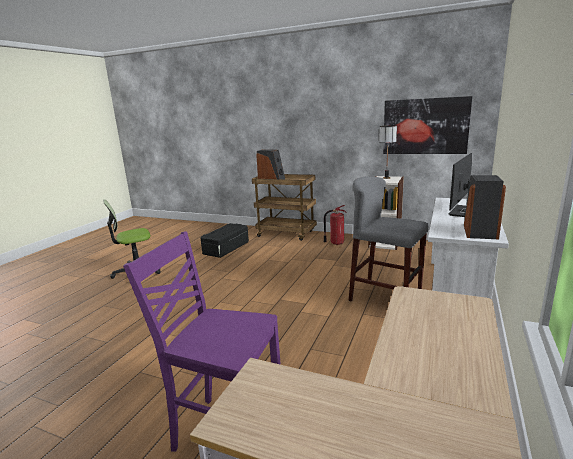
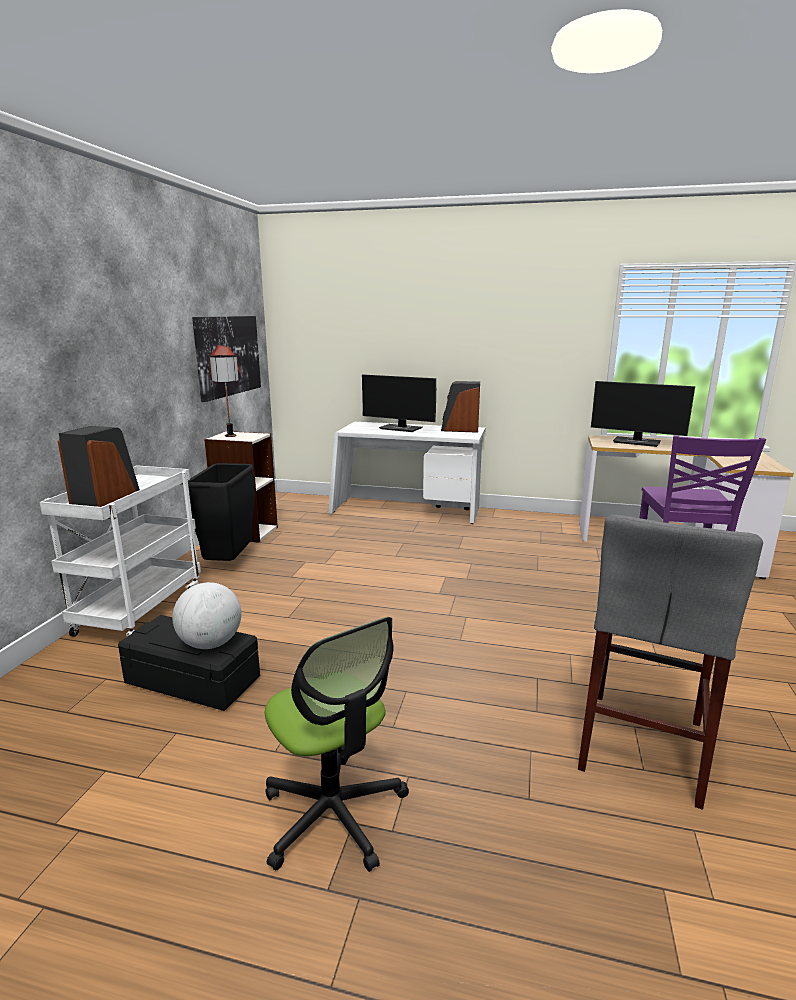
camera: 100 degrees left, 0 degrees up
(216, 233) = (210, 644): none -> globe
(287, 234) = (140, 610): brown cart -> white cart
(336, 243) = (228, 563): fire extinguisher -> black trash can
(385, 297) = (418, 537): grey stool -> grey stool (643, 744)
(440, 328) = (637, 442): none -> monitor

